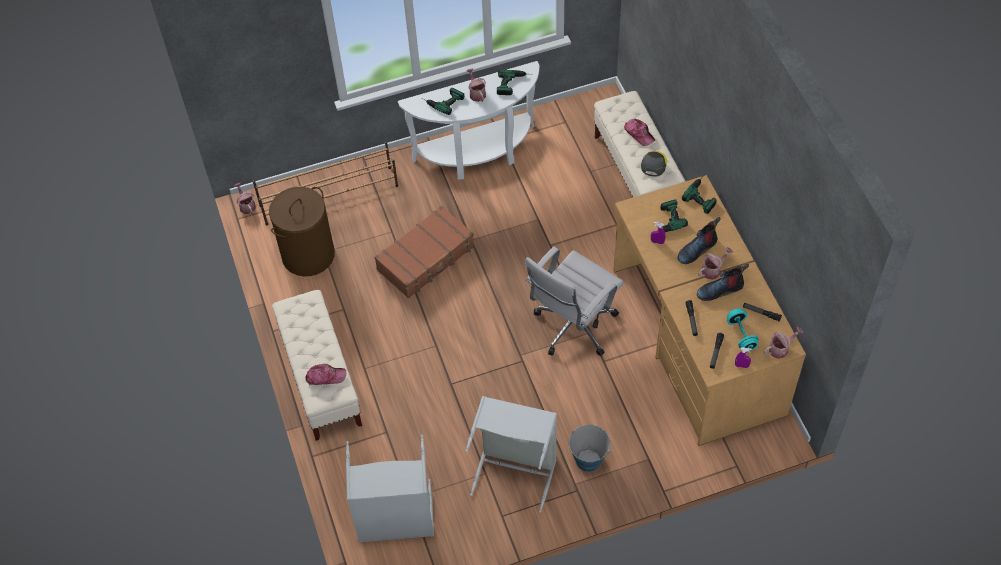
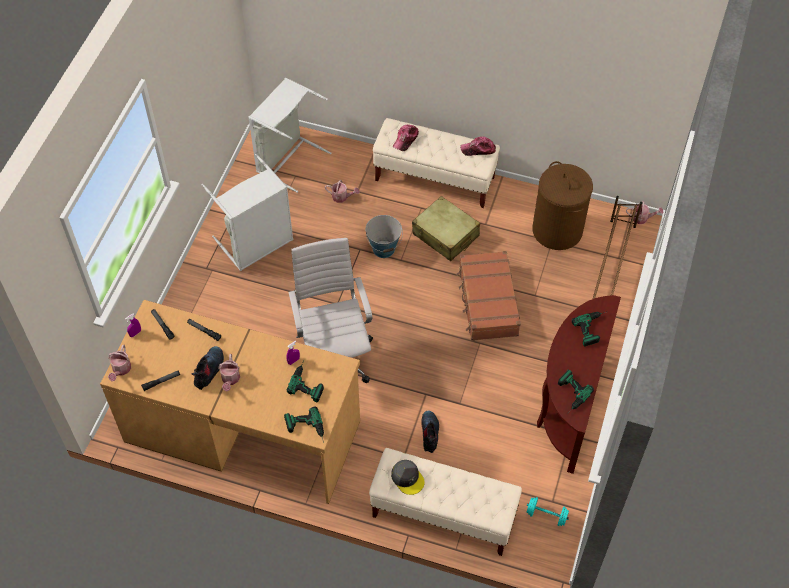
camera: 125 degrees right, 0 degrees up
(380, 330) = (445, 235): none -> beige suitcase
(476, 93) = (582, 359): watering can -> watering can (342, 197)
(478, 154) = (569, 406): white console table -> brown console table
(588, 460) = (221, 290): bucket -> bucket (384, 249)
(639, 134) = (451, 492): cap -> cap (478, 149)
(697, 249) = (260, 383): boot -> boot (430, 433)
(741, 335) = (158, 353): turquoise dumbbell -> turquoise dumbbell (546, 515)

